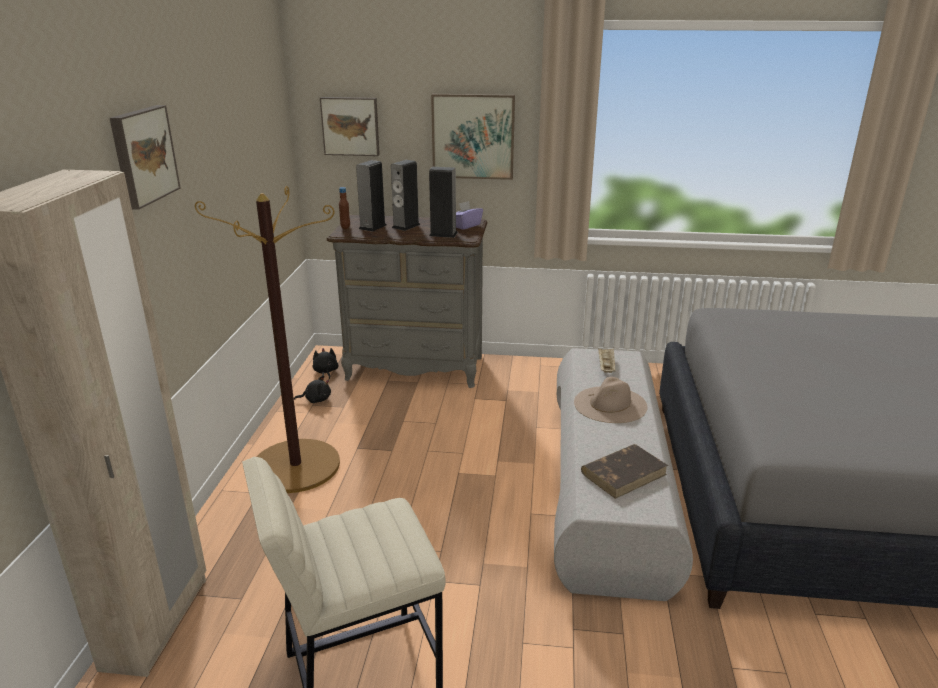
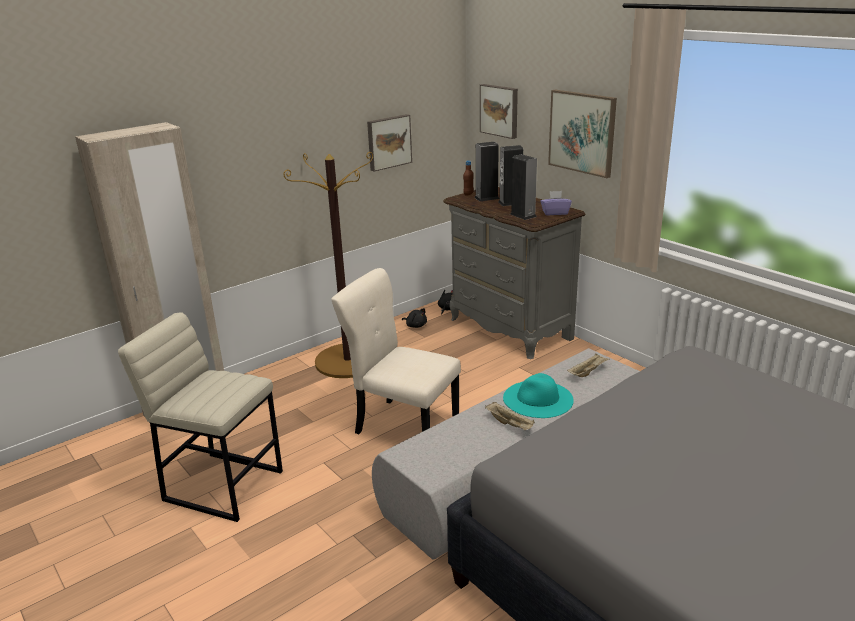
camera: 45 degrees right, 0 degrees up
(142, 155) = (252, 118): picture -> picture (388, 142)
(454, 499) = (403, 424): none -> beige chair
(610, 404) = (538, 399): beige hat -> turquoise hat
(624, 473) = (458, 445): brown book -> none
(628, 435) = (510, 424): none -> beige tray

